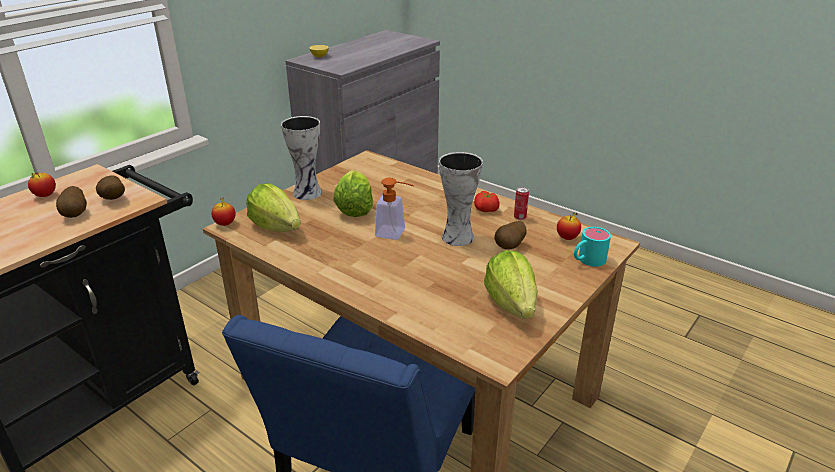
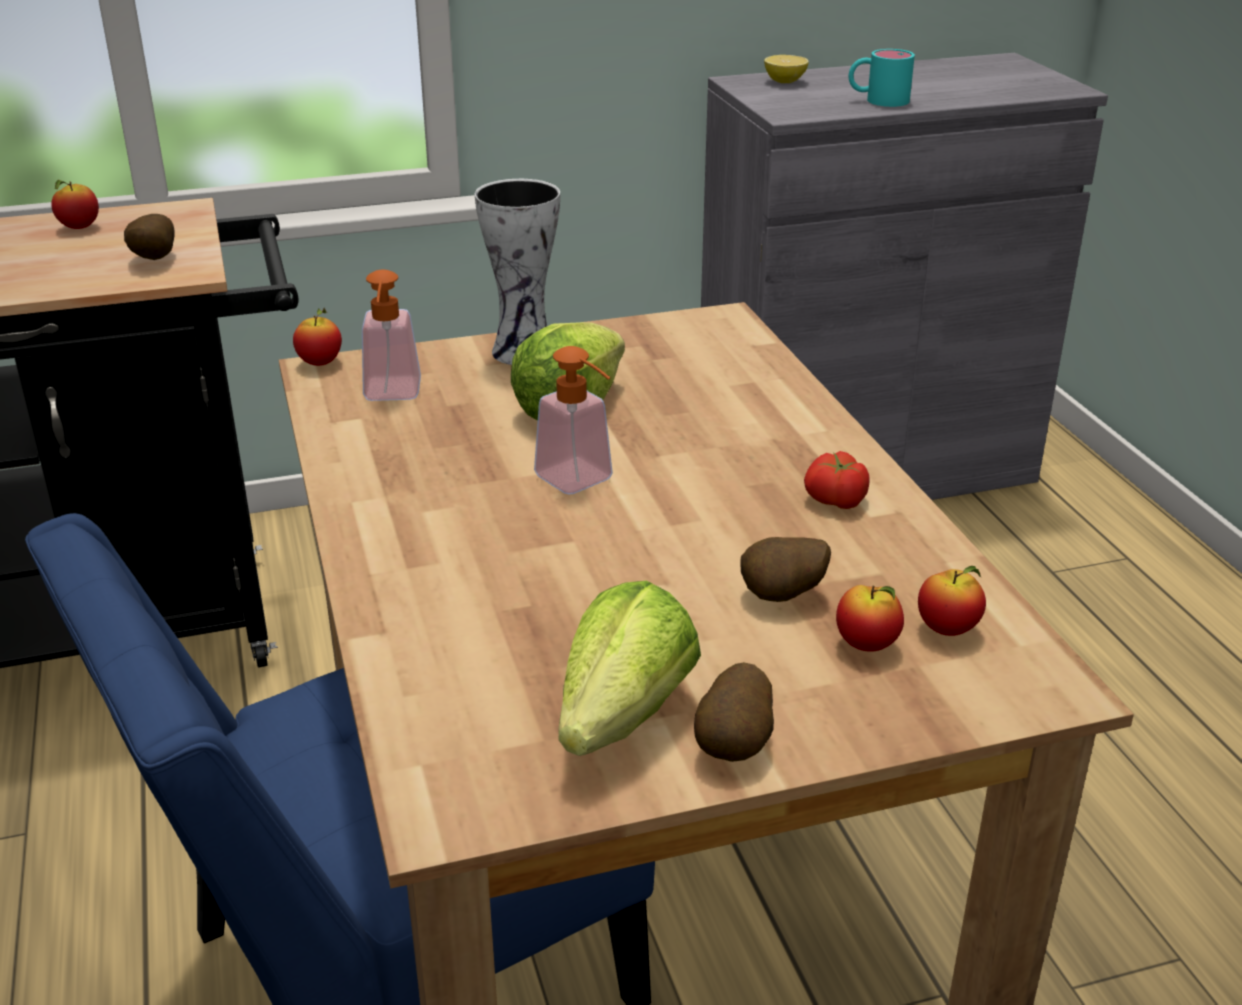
camera: 35 degrees right, 0 degrees up
(76, 214) = (76, 268): potato -> potato (735, 746)
(276, 227) = (391, 396): lettuce -> soap dispenser
(456, 237) = (694, 533): vase -> none
(520, 217) = (891, 543): can -> none
(552, 252) = (867, 645): none -> apple
(587, 260) = (928, 699): turquoise mug -> turquoise mug (877, 100)

